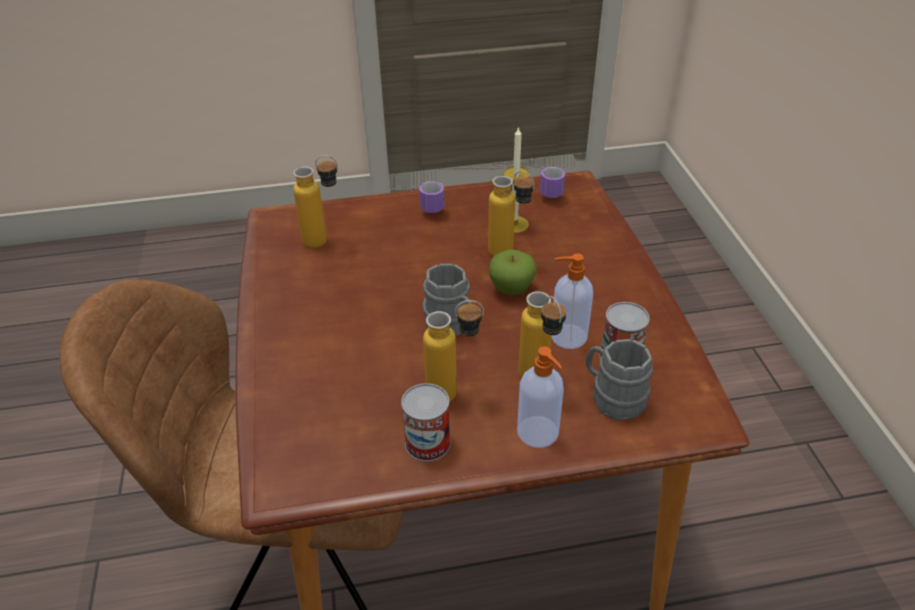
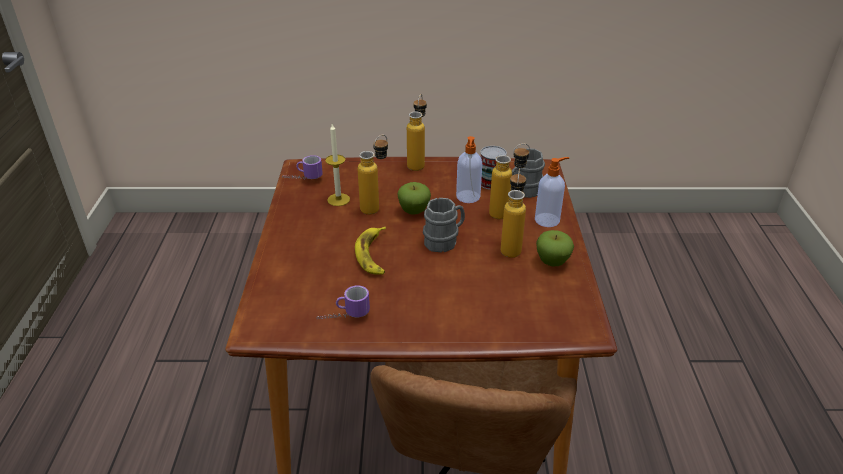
camera: 80 degrees left, 5 degrees down
(325, 242) = (314, 297): bottle -> bottle (417, 163)
(407, 270) = (373, 255): none -> banana
(427, 443) = (552, 262): can -> apple
(428, 205) = (289, 236): mug -> mug (343, 316)

